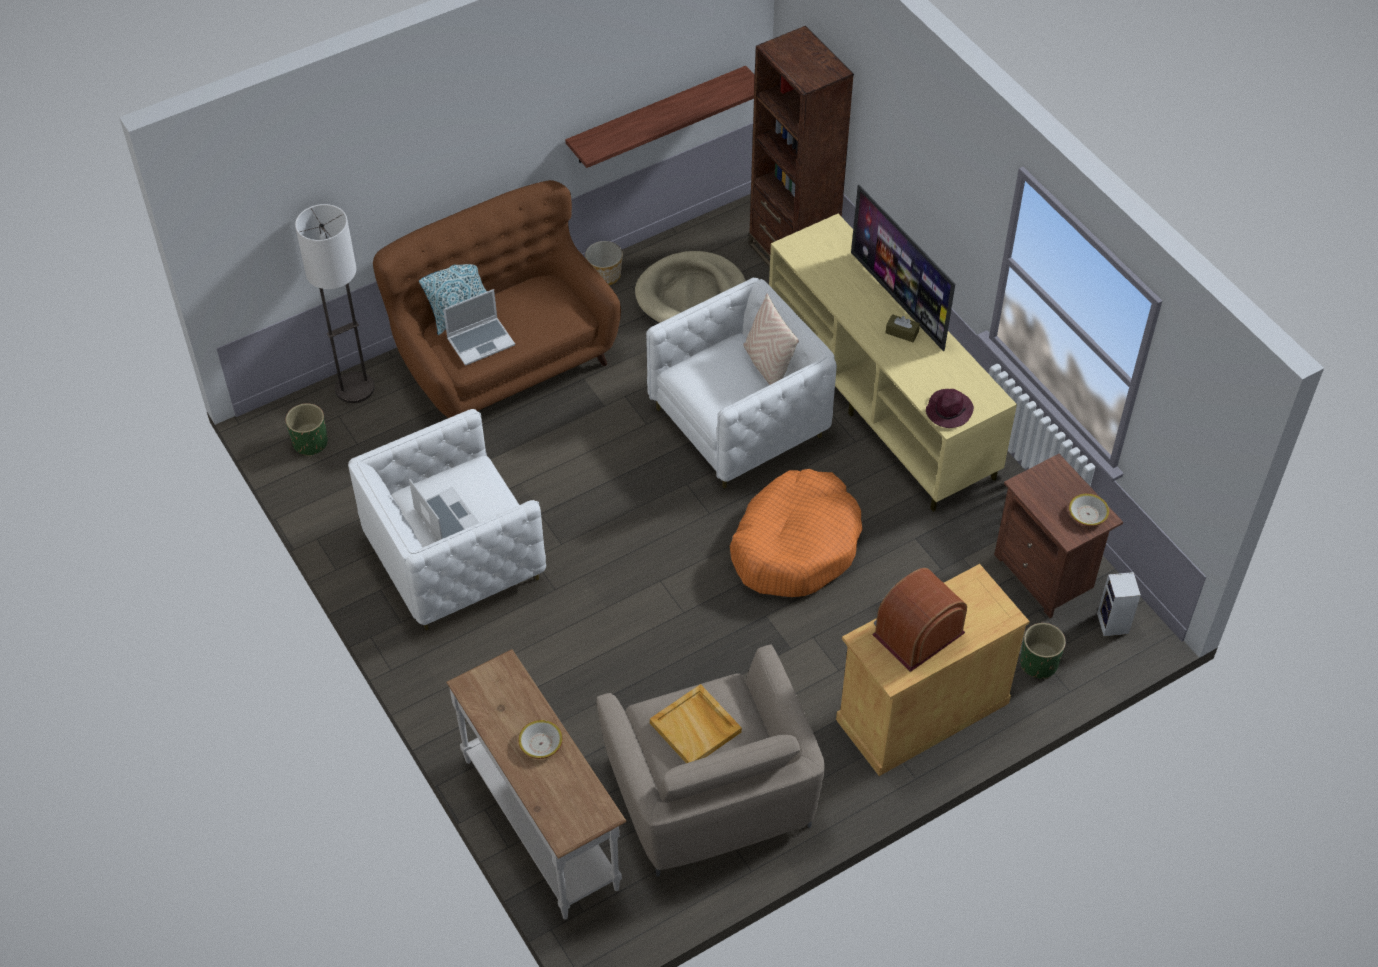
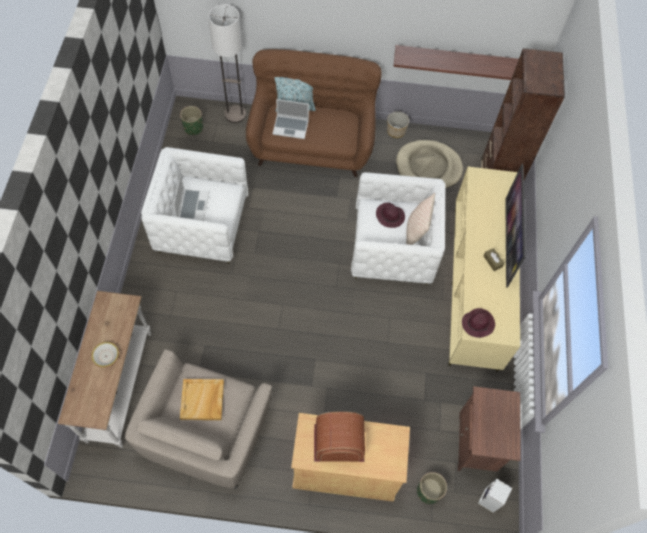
camera: 35 degrees right, 10 degrees up
(720, 368) = (390, 216): none -> purple hat
(795, 545) = (362, 333): orange dog bed -> none
(1088, 514) = (503, 440): bowl -> none

